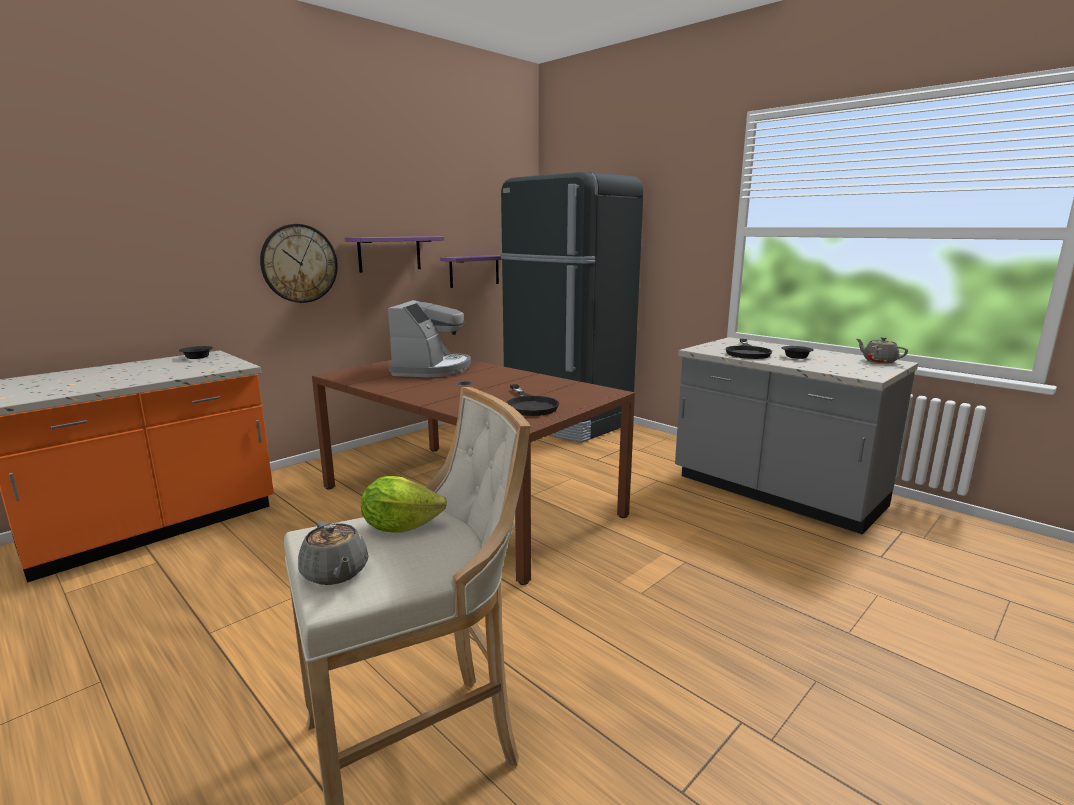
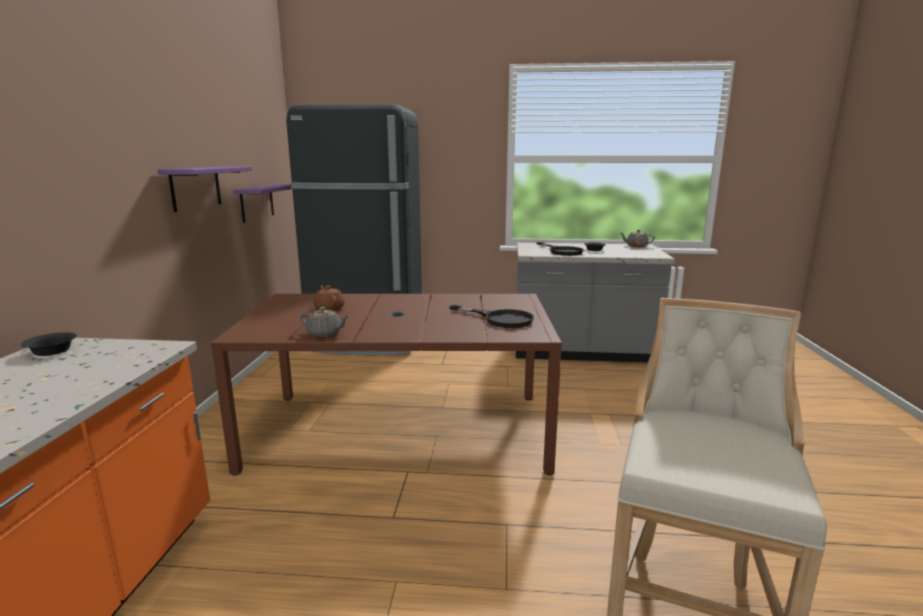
camera: 40 degrees left, 0 degrees up
(299, 263) = (119, 205): wall clock -> none
(335, 573) = (742, 479): grey teapot -> grey teapot (325, 333)
(400, 526) = (678, 431): lettuce -> none
(432, 369) = (329, 308): coffee machine -> brown teapot

